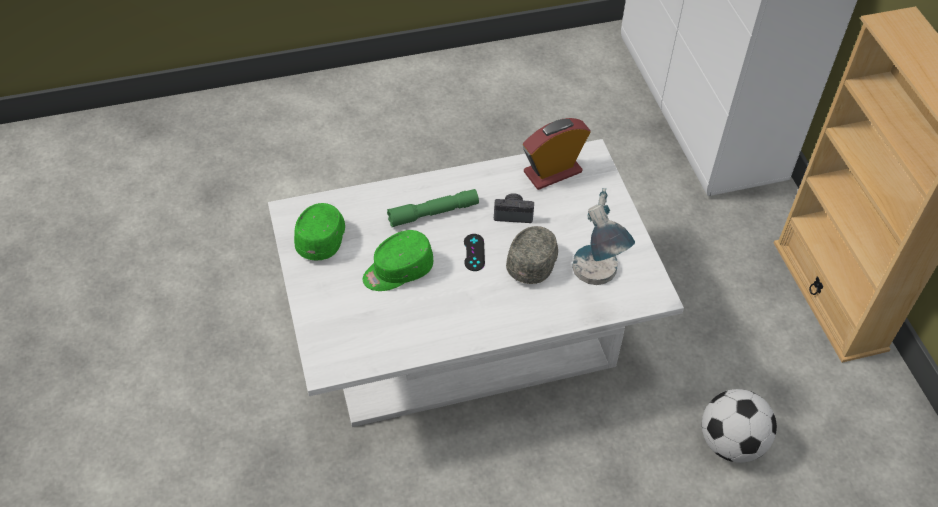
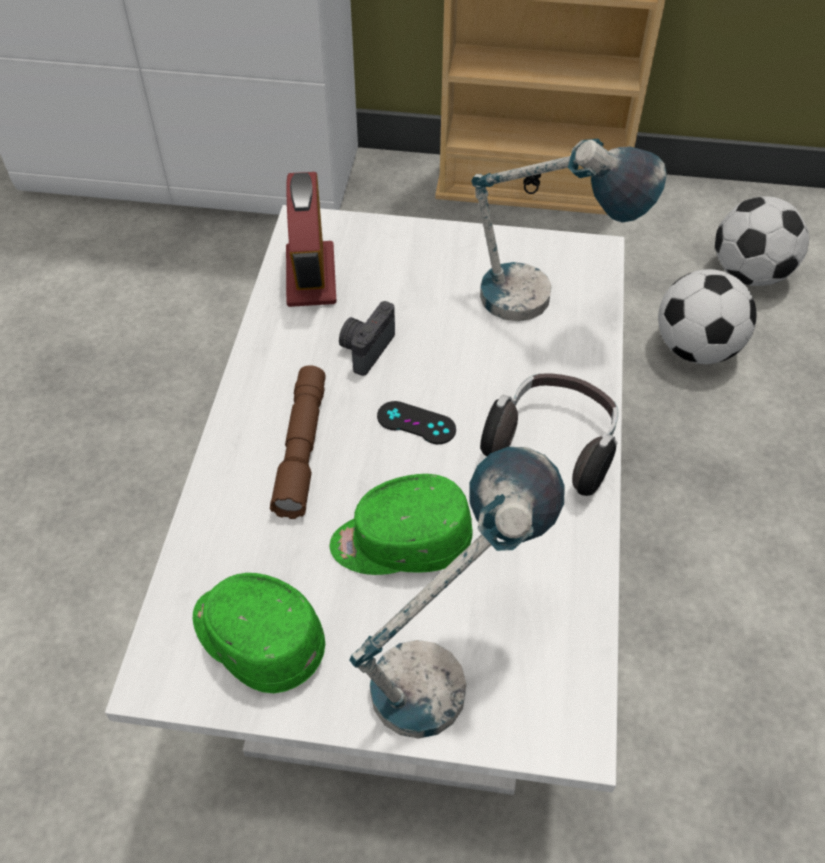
camera: 65 degrees left, 0 degrees up
(340, 310) = (448, 663): none -> table lamp
(397, 270) = (400, 542): green cap -> green cap turned 90 degrees clockwise
(433, 213) = (302, 448): green flashlight -> brown flashlight
(491, 315) = (553, 445): none -> headphones
(534, 260) = (468, 356): grey cap -> none
(836, 462) = (749, 274): none -> football

